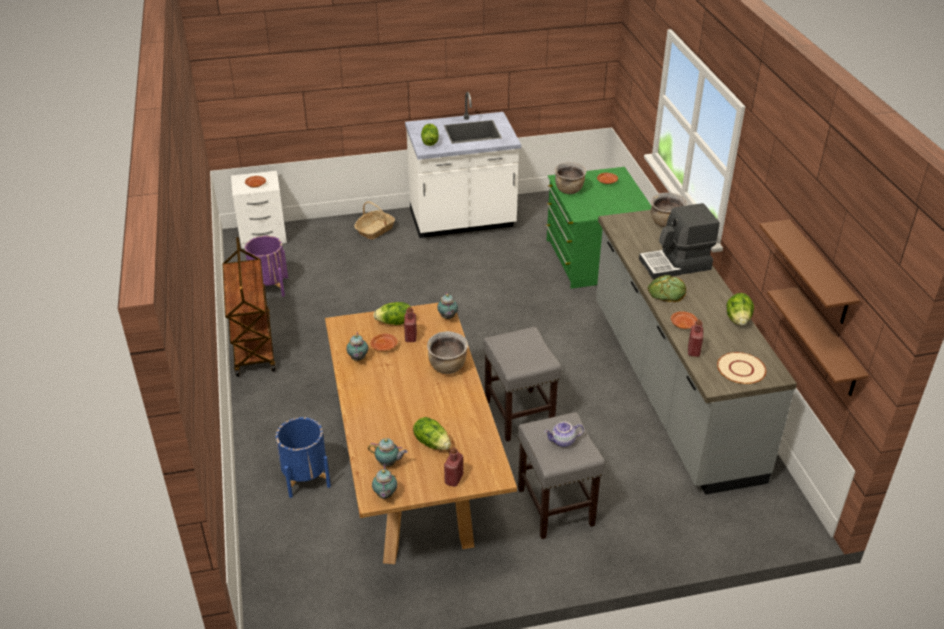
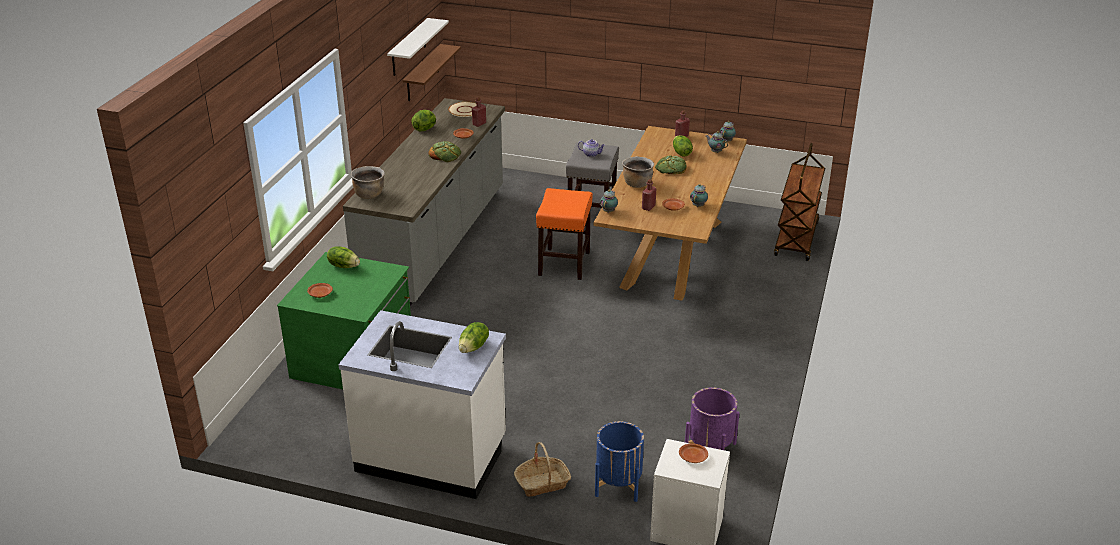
camera: 150 degrees left, 5 degrees down
(252, 345) = (753, 389): brown cart -> brown cart (797, 239)
(305, 478) = (750, 276): blue planter -> blue planter (618, 484)
(395, 322) = (652, 220): lettuce -> lettuce (344, 266)
(426, 408) = (671, 168): none -> bread
(519, 415) = (564, 263): grey stool -> orange stool
(569, 190) = (368, 297): brown cooking pot -> none
(676, 265) = (411, 167): coffee machine -> none
(819, 273) = (408, 48): brown shelf -> white shelf

